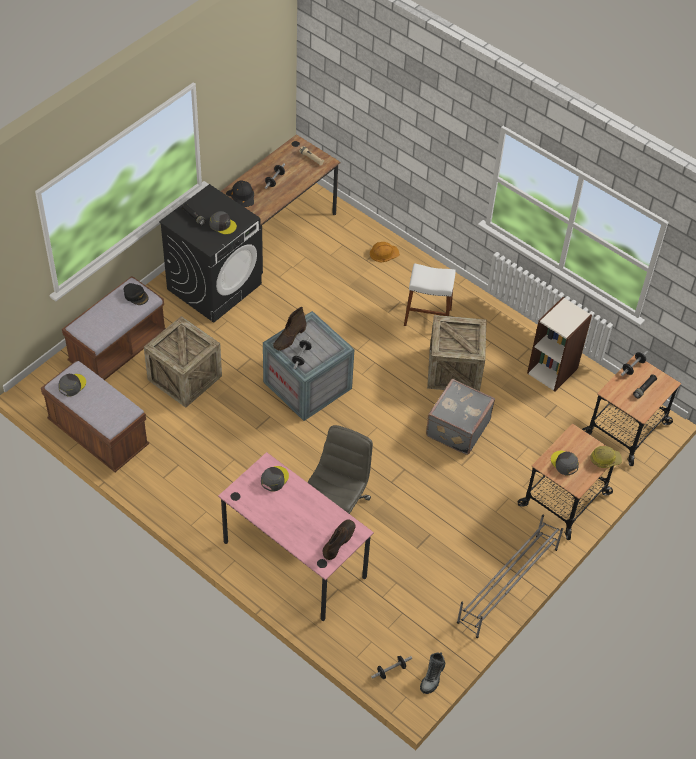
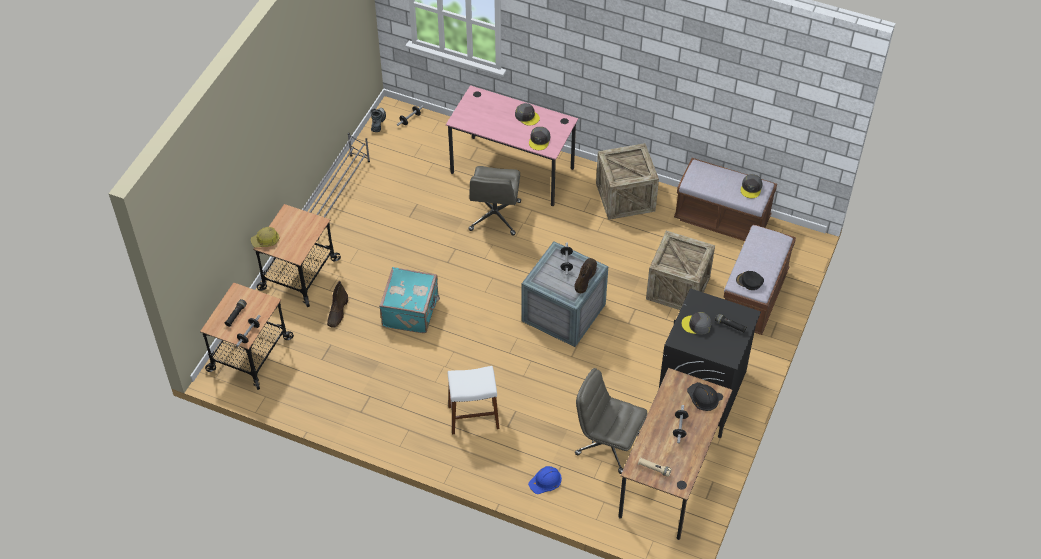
camera: 165 degrees right, 0 degrees up
(319, 265) = (608, 444): none -> grey office chair
(339, 541) = (470, 111): brown boot -> brown boot (338, 312)
(383, 253) = (545, 481): orange hard hat -> blue hard hat
(454, 370) = (430, 367): crate -> crate (625, 197)
(456, 428) = (411, 311): grey suitcase -> turquoise suitcase
(553, 370) = (331, 394): bookcase -> none
(564, 463) = (301, 228): grey cap -> grey cap (527, 116)

